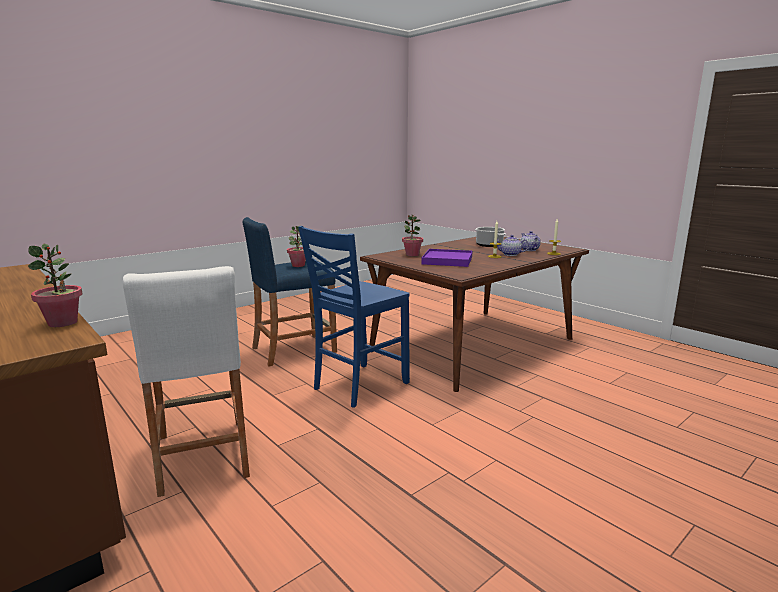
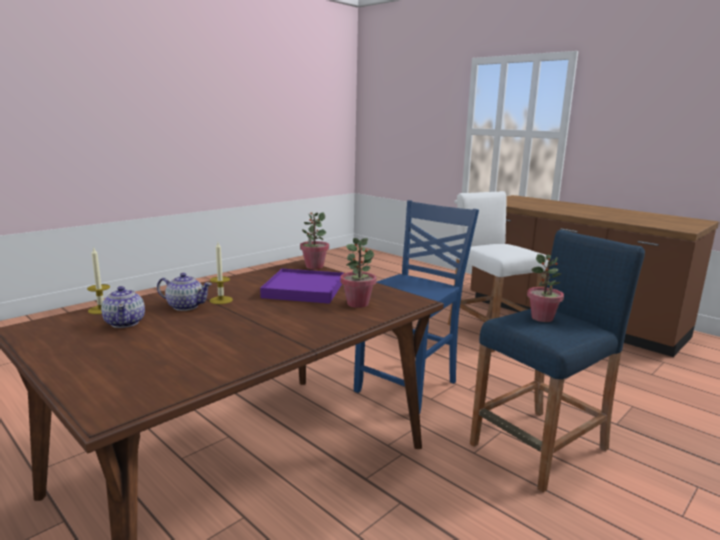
camera: 175 degrees right, 0 degrees up
(63, 323) = (512, 205): potted plant -> potted plant (314, 266)
(489, 245) = (186, 343): cooking pot -> none

